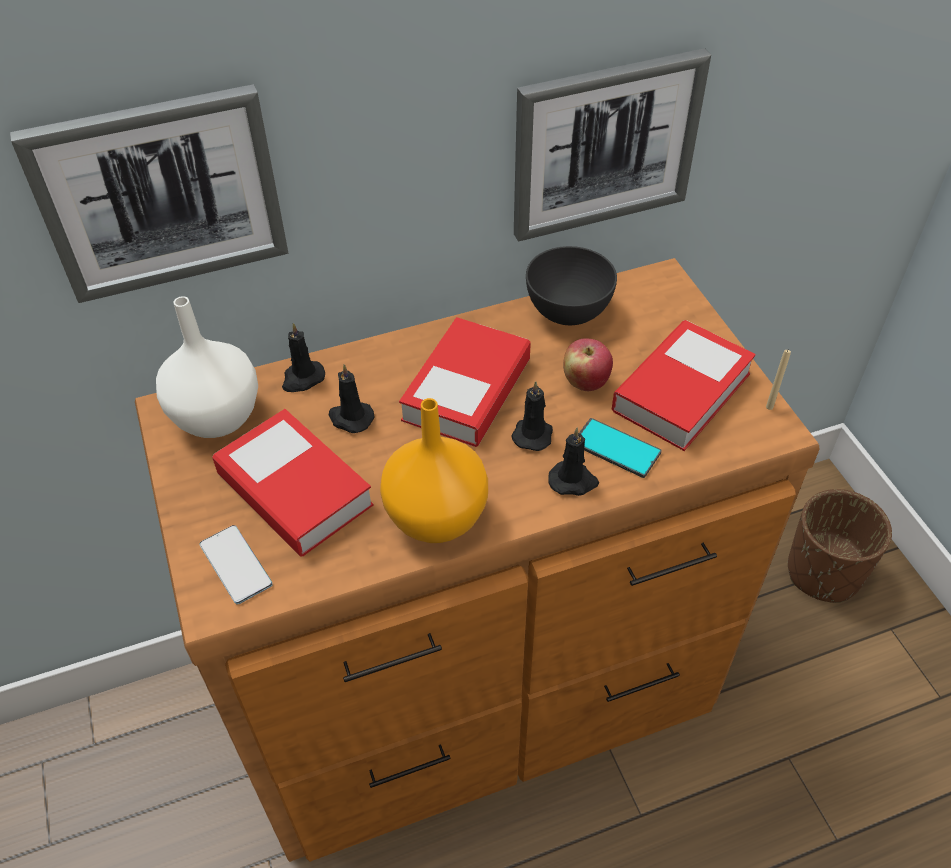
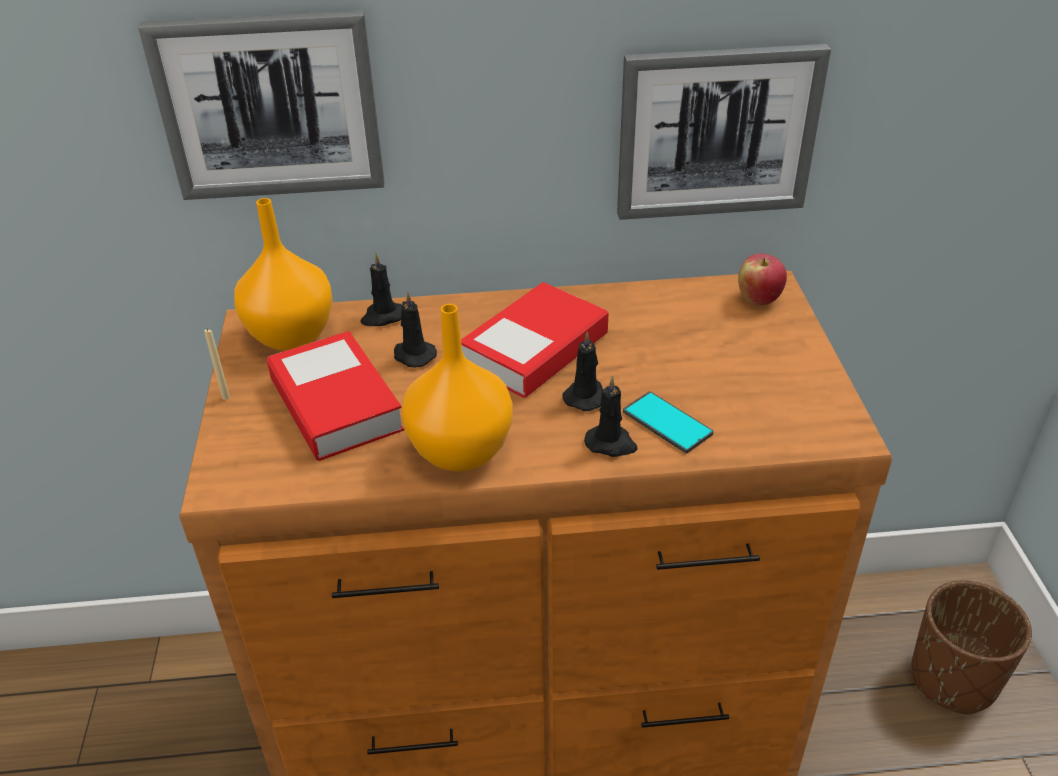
camera: 15 degrees right, 10 degrees down
(218, 416) = (293, 335): white vase -> orange vase
(236, 564) = (254, 456): phone -> none
(569, 311) = (663, 299): grey bowl -> none
(585, 382) = (657, 361): apple -> apple (758, 299)
(681, 392) = (755, 385): book -> none
(769, 407) = (846, 413): beige candle -> beige candle (225, 397)

